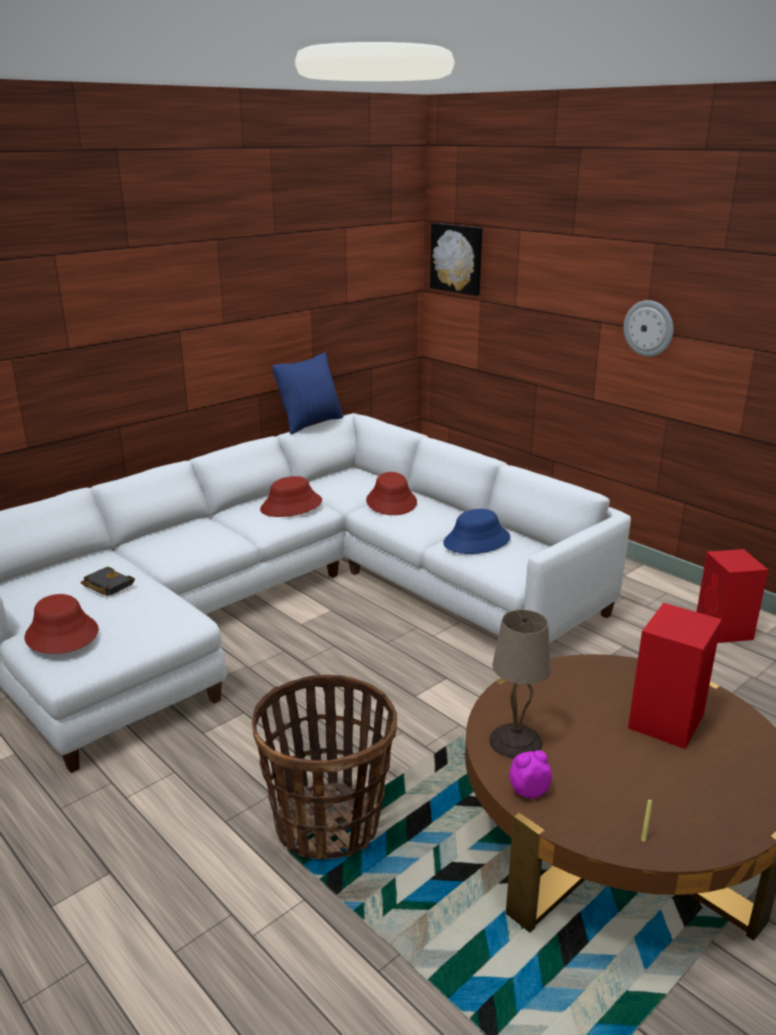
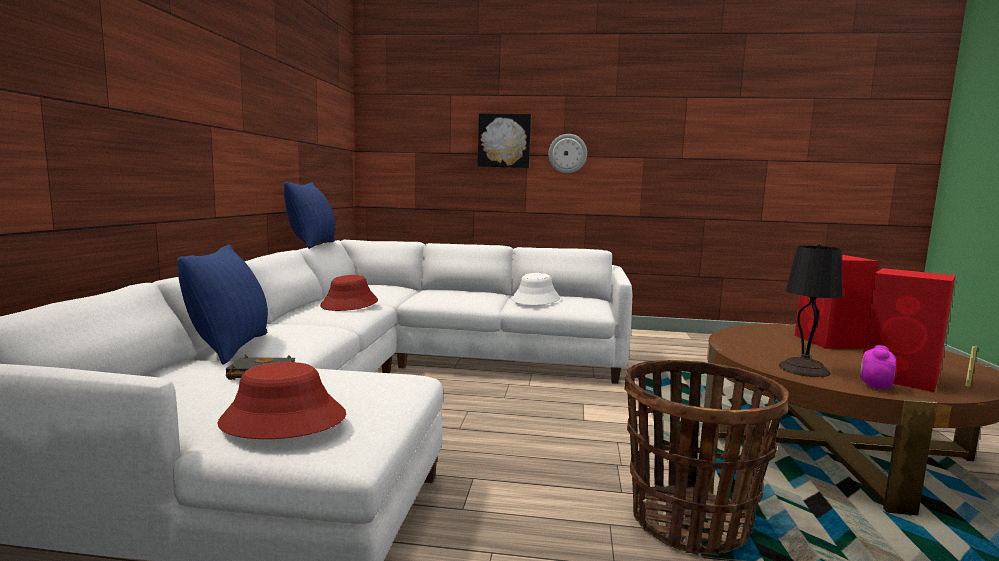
camera: 40 degrees left, 15 degrees down
(137, 546) = (231, 348): none -> blue pillow
(391, 502) = (429, 292): red hat -> none
(457, 258) = (392, 121): picture -> picture (504, 141)
(477, 541) = (536, 299): blue hat -> white hat
(516, 741) = (804, 369): beige table lamp -> black table lamp
(724, 630) = (673, 342): red speaker -> red speaker (901, 378)

